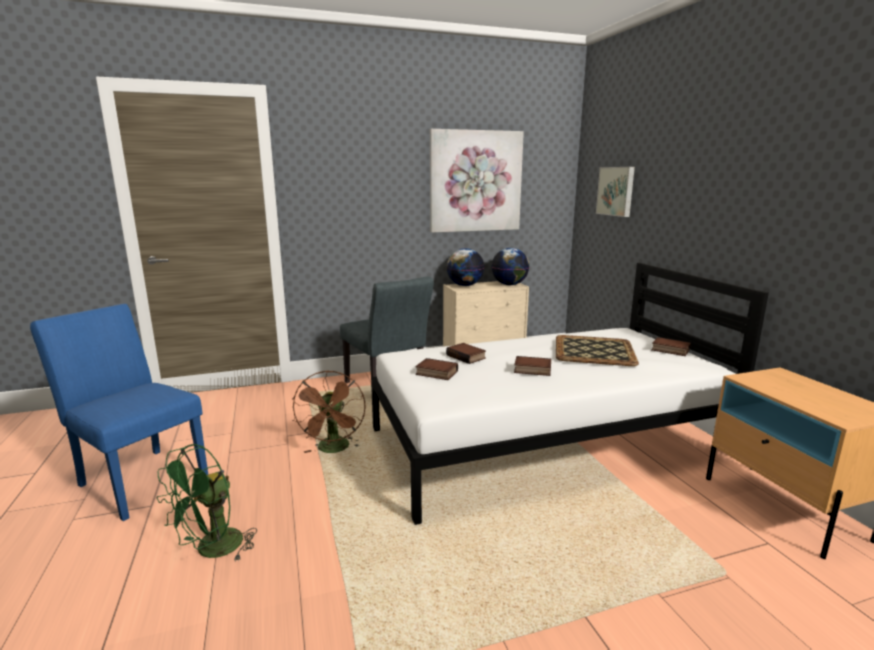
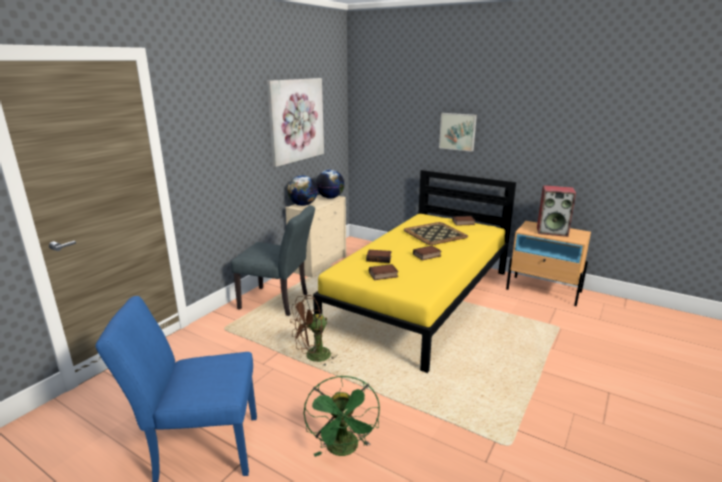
camera: 40 degrees left, 5 degrees up
(334, 450) = (313, 357): brown fan -> brown fan turned 105 degrees clockwise
(546, 442) = (421, 299): white bed -> yellow bed
(616, 191) = (391, 121): picture -> picture (458, 131)
(806, 393) = (552, 231): none -> speaker

